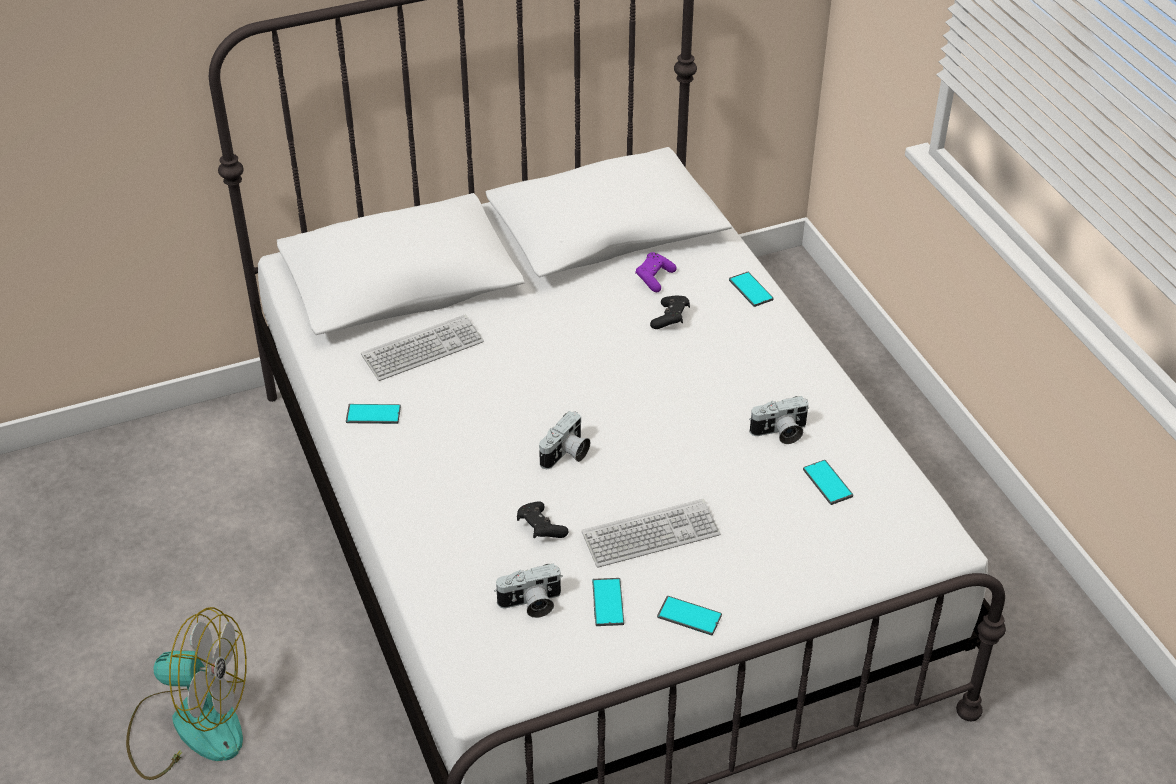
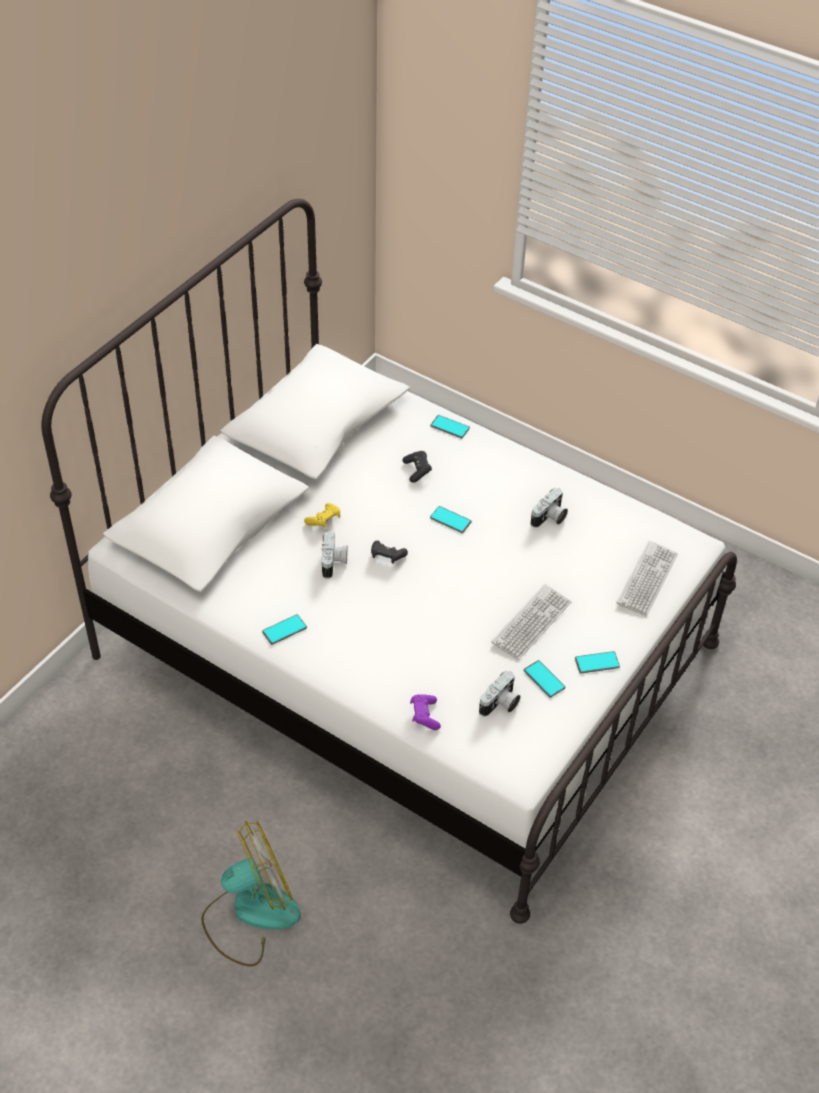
camera: 35 degrees left, 5 degrees up
(423, 349) = (274, 567): keyboard -> keyboard (647, 579)
(519, 326) = (324, 521): none -> yellow game controller
(540, 528) = (462, 653): black game controller -> black game controller (387, 557)
(566, 454) = (434, 596): camera -> camera (334, 562)
(654, 278) = (382, 446): purple game controller -> purple game controller (424, 716)
(827, 483) = (603, 537): phone -> phone (450, 520)

